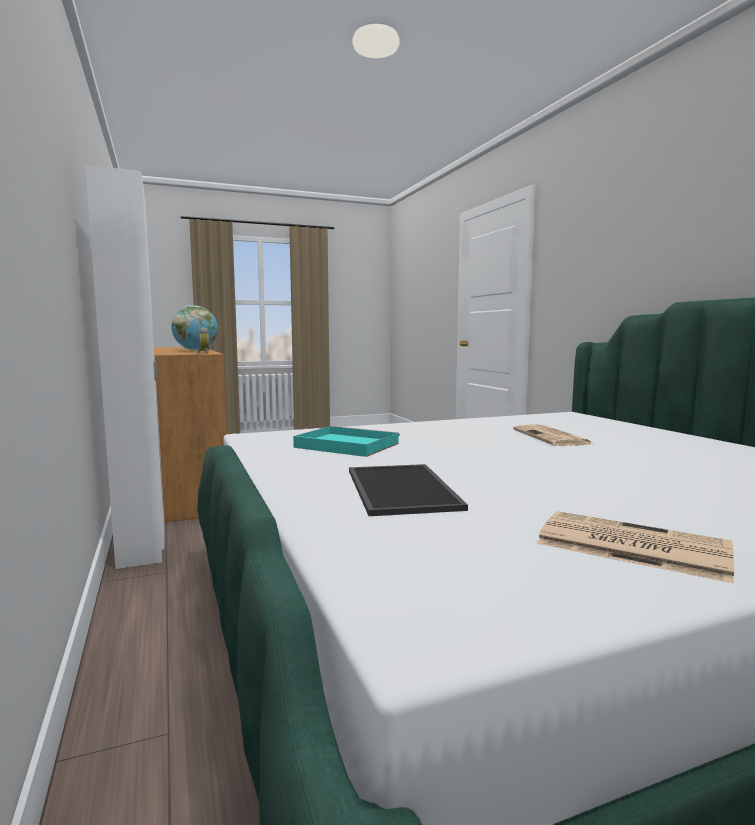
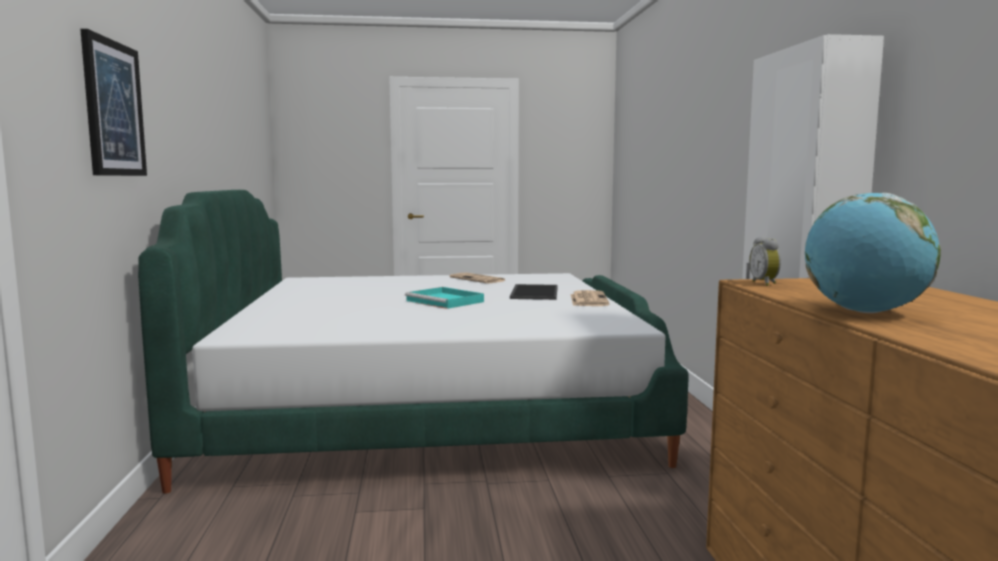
camera: 165 degrees left, 0 degrees up
(345, 445) = (548, 314): turquoise tray -> turquoise tray (446, 301)
(552, 437) = (366, 311): newspaper -> newspaper (588, 299)
(609, 250) = (113, 109): none -> picture

